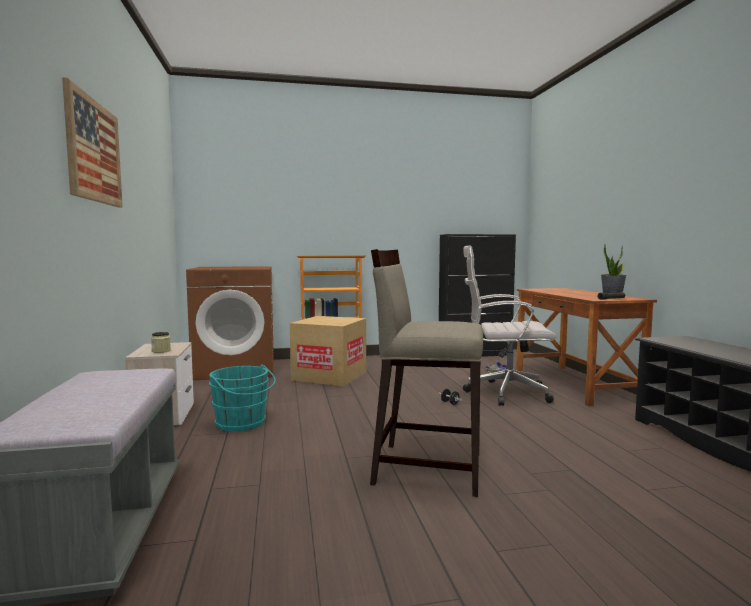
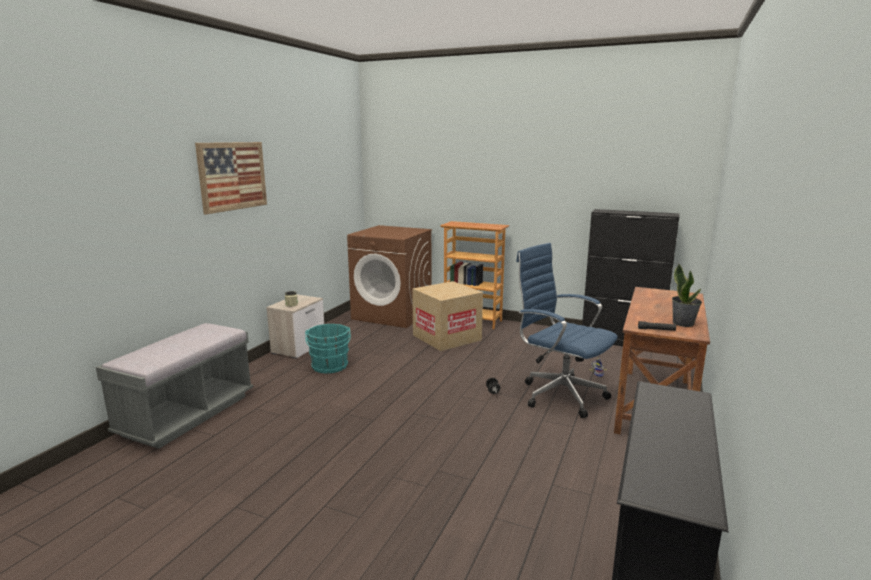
camera: 35 degrees right, 10 degrees up
(427, 467) = (380, 439): beige stool -> none
(503, 393) = (559, 395): white office chair -> blue office chair

